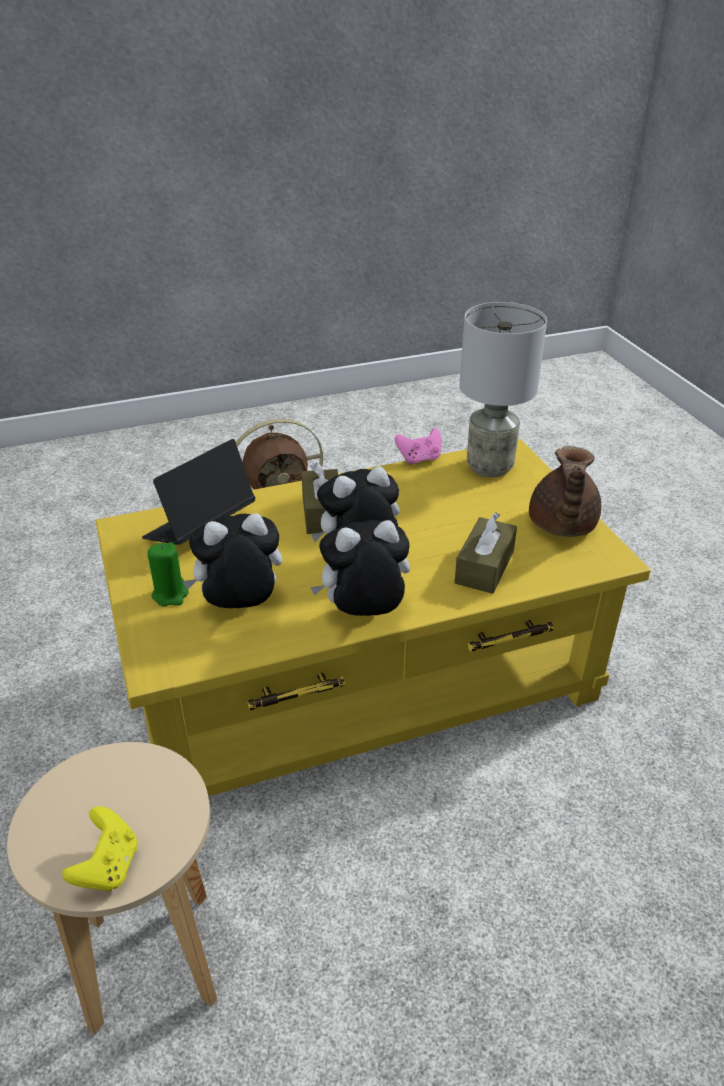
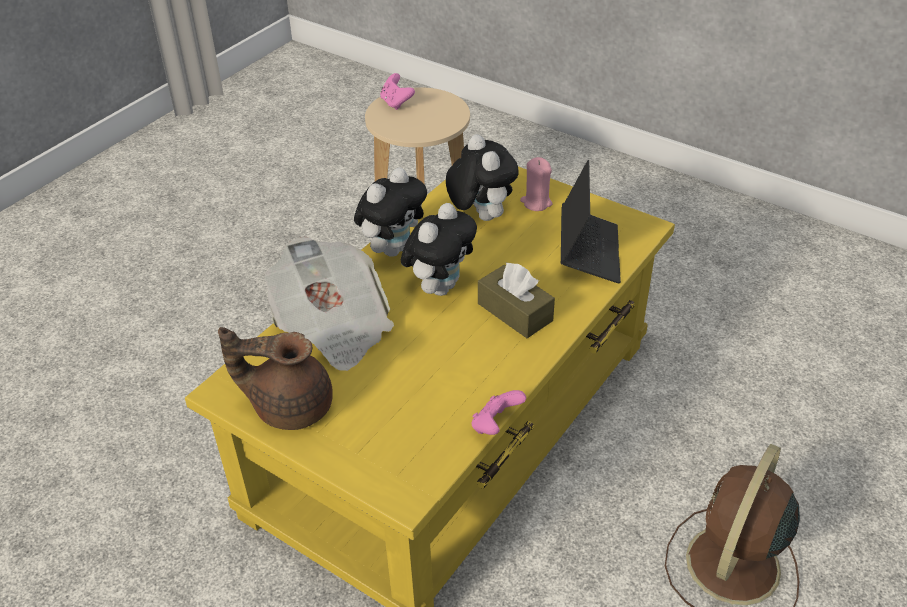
camera: 145 degrees right, 5 degrees up
(108, 867) = (396, 103): yellow game controller -> pink game controller
(170, 594) = (536, 202): green candle -> pink candle
(240, 608) = (480, 216): plush toy -> plush toy turned 60 degrees counterclockwise
(484, 567) = (333, 327): brown tissue box -> newspaper
(489, 467) = (412, 452): grey table lamp -> none
(561, 526) = (289, 406): brown teapot -> brown teapot turned 60 degrees counterclockwise

